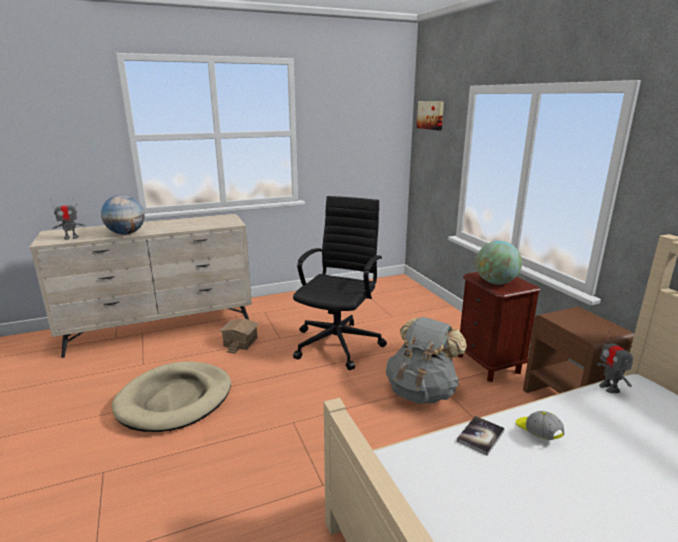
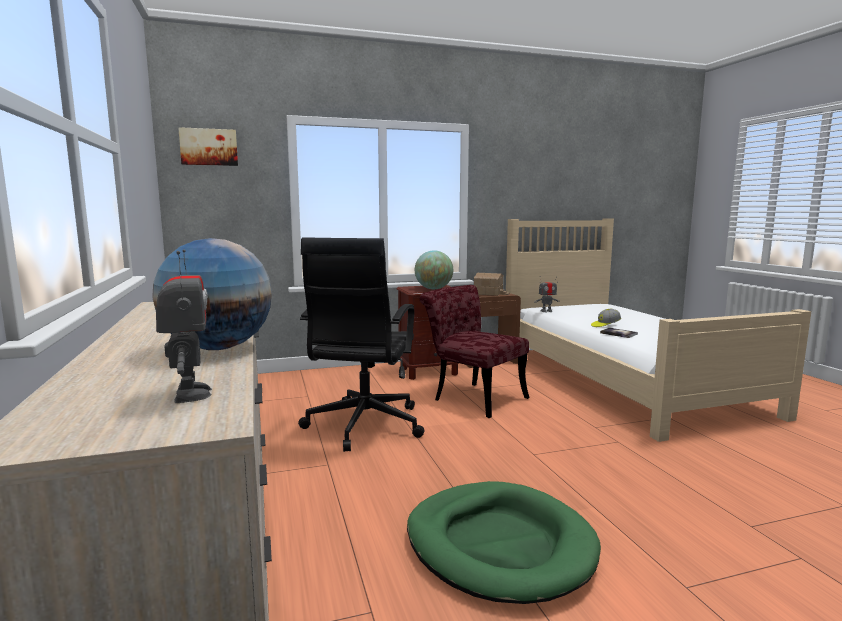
camera: 85 degrees left, 10 degrees down
(175, 399) = (499, 545): beige dog bed -> green dog bed
(241, 342) = (326, 497): toy house -> toy house (488, 293)
(339, 343) = (363, 426): black office chair -> black office chair turned 105 degrees counterclockwise
(421, 391) = (472, 397): grey backpack -> red chair

